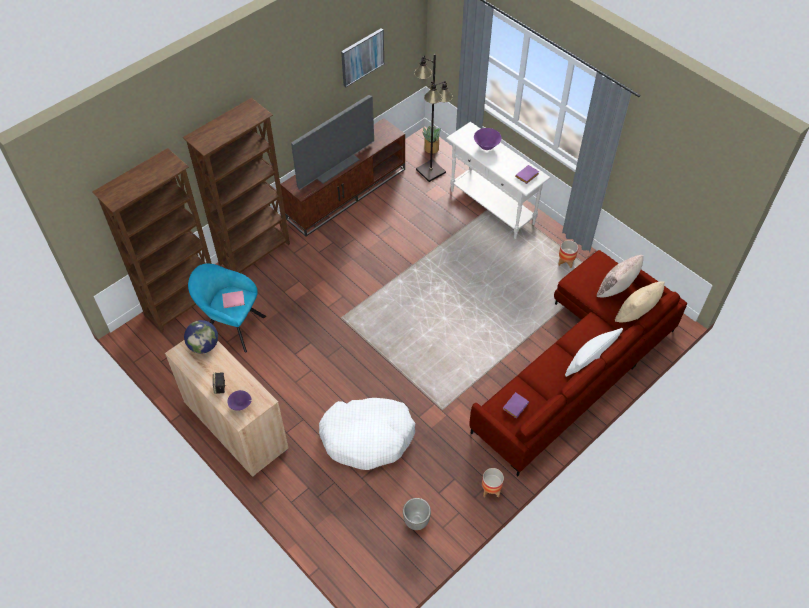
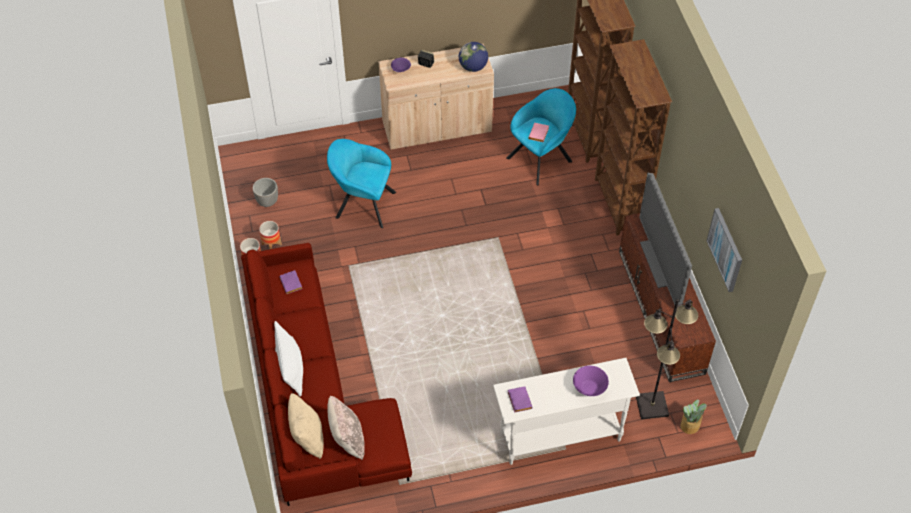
camera: 120 degrees right, 0 degrees up
(367, 437) = (362, 204): white dog bed -> turquoise armchair
(566, 262) = (439, 462): planter -> planter (271, 244)

